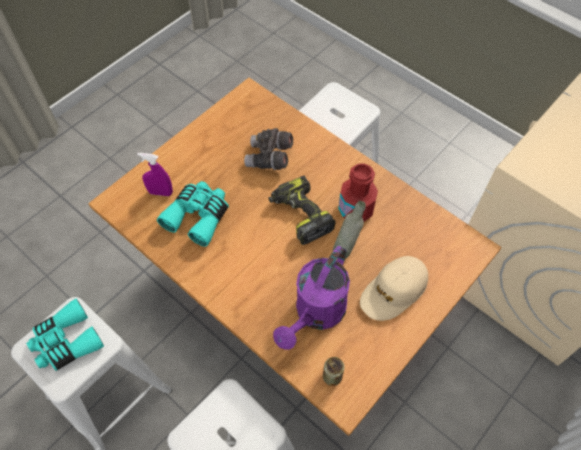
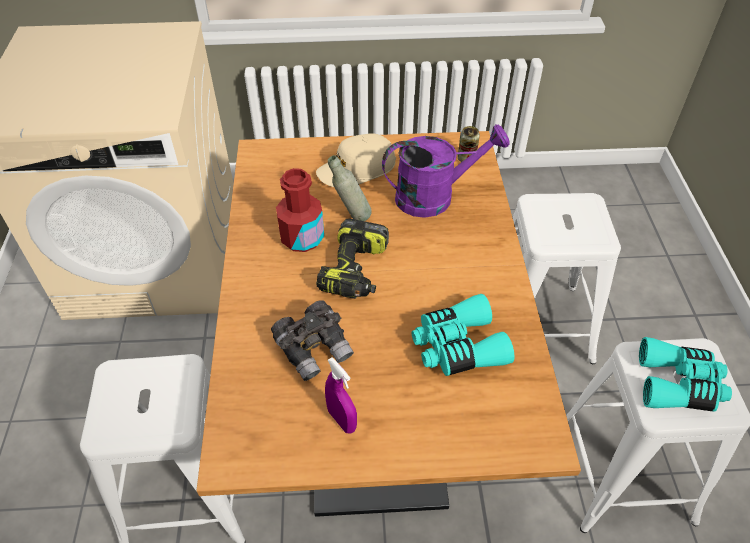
camera: 135 degrees left, 10 degrees down
(160, 192) = (477, 408): purple spray bottle -> purple spray bottle (342, 420)
(393, 291) = (356, 169): beige cap -> beige cap turned 150 degrees clockwise

